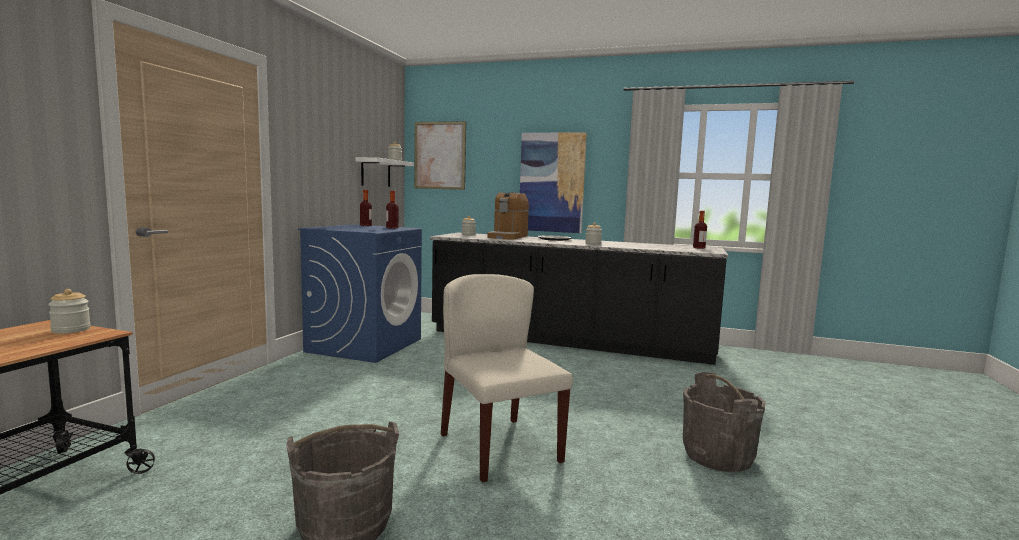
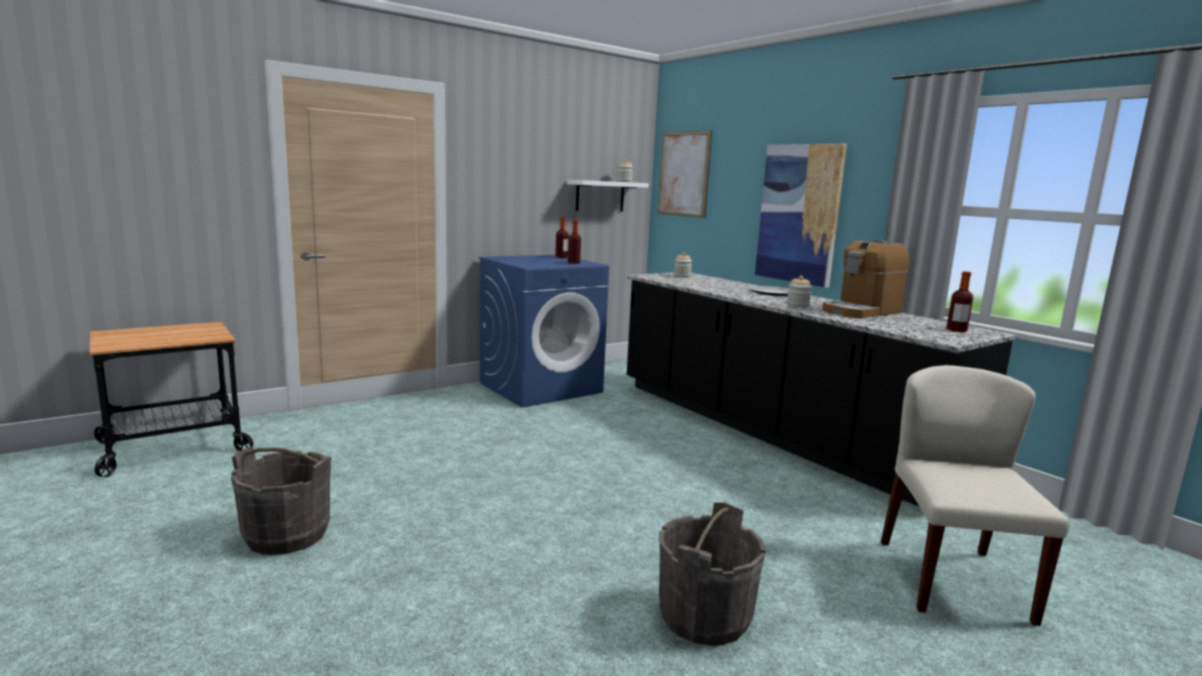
camera: 35 degrees right, 5 degrees up
(71, 330) = (210, 331): jar -> none
(499, 447) = (491, 519): beige chair -> beige chair (951, 579)
(508, 237) = (721, 283): coffee machine -> coffee machine (861, 311)

